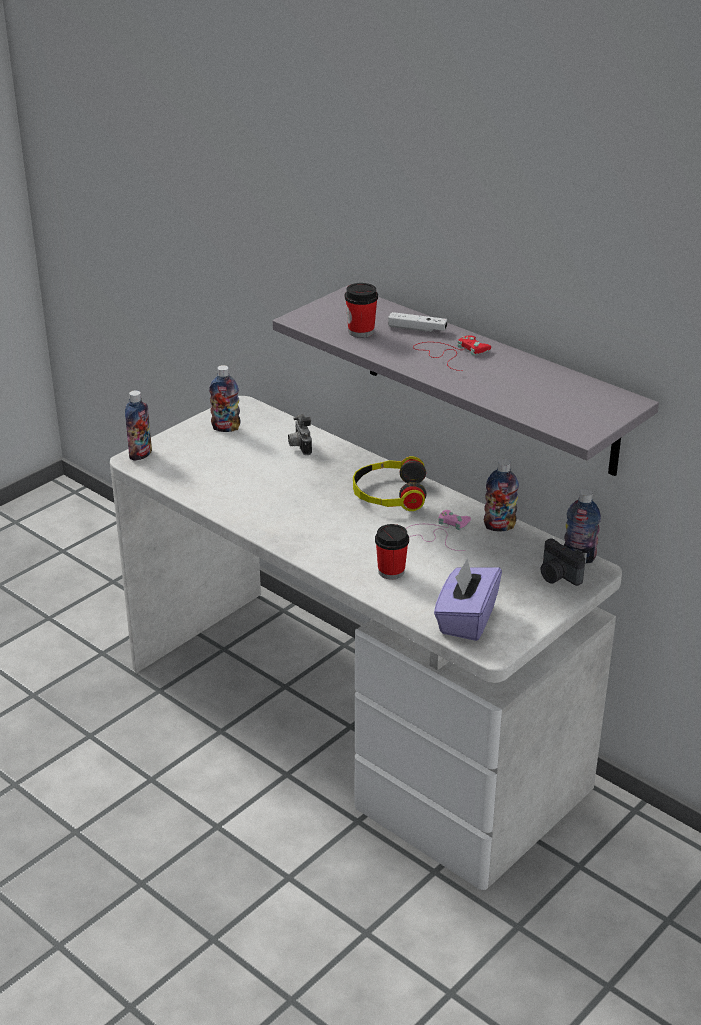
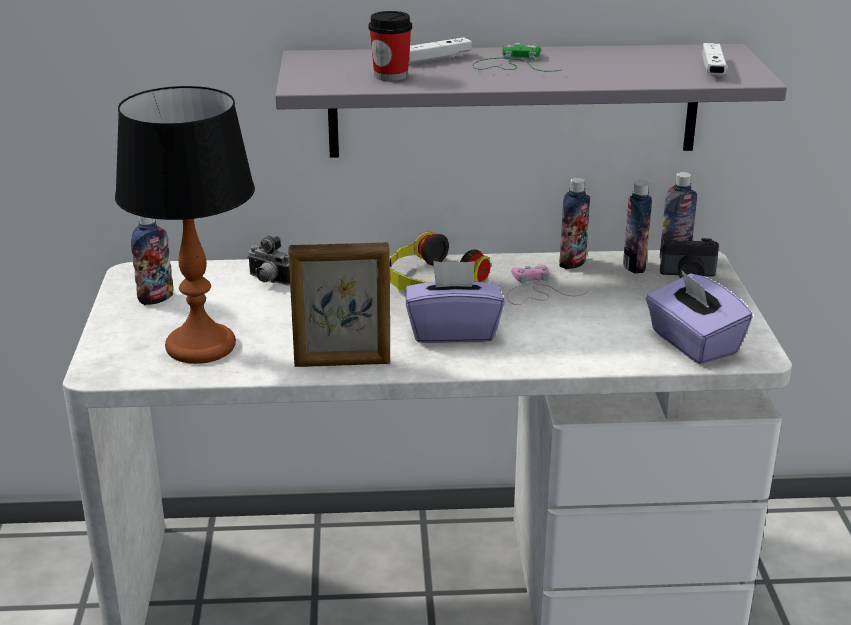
camera: 45 degrees left, 5 degrees down
(140, 454) = (99, 364): bottle -> bottle (634, 266)
(200, 470) = (201, 347): none -> table lamp
(250, 519) = (342, 363): none -> picture frame
(341, 532) = (453, 331): none -> purple tissue box
(391, 571) = (560, 340): cup -> none
(450, 353) = (511, 65): red game controller -> green game controller
(573, 413) = (712, 68): none -> white game controller

